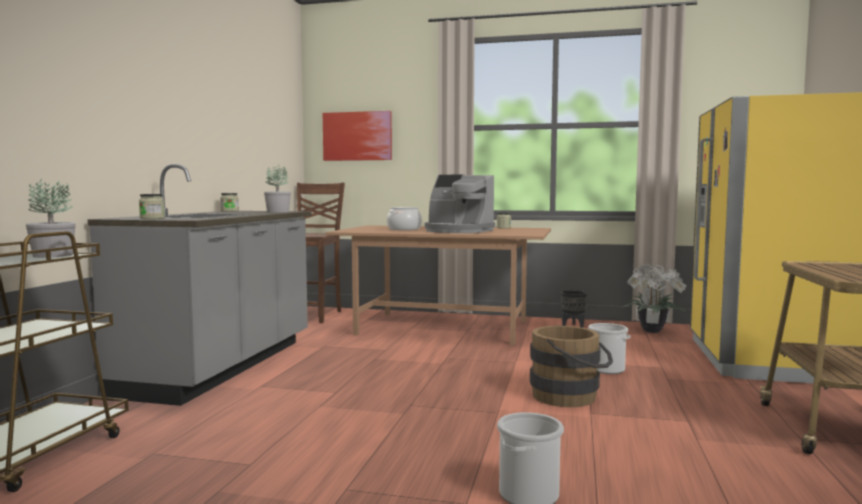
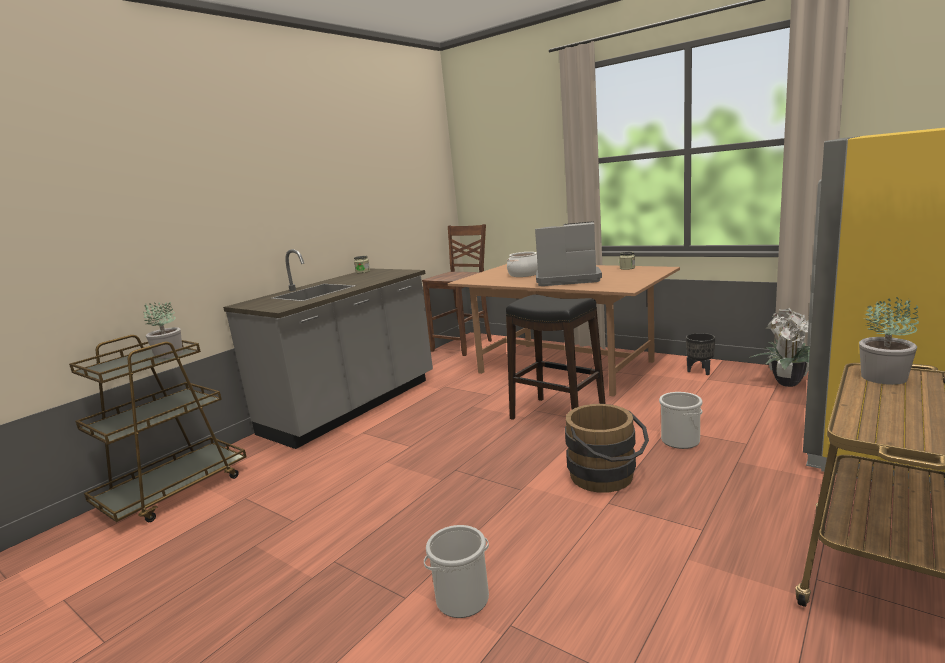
camera: 25 degrees right, 10 degrees up
(152, 218) = (263, 305): jar -> none
(278, 212) = (392, 274): potted plant -> potted plant (885, 377)
(357, 136) = (497, 176): picture -> none
(458, 231) = (566, 279): coffee machine -> coffee machine turned 135 degrees clockwise
(474, 360) = (557, 416): none -> black stool

